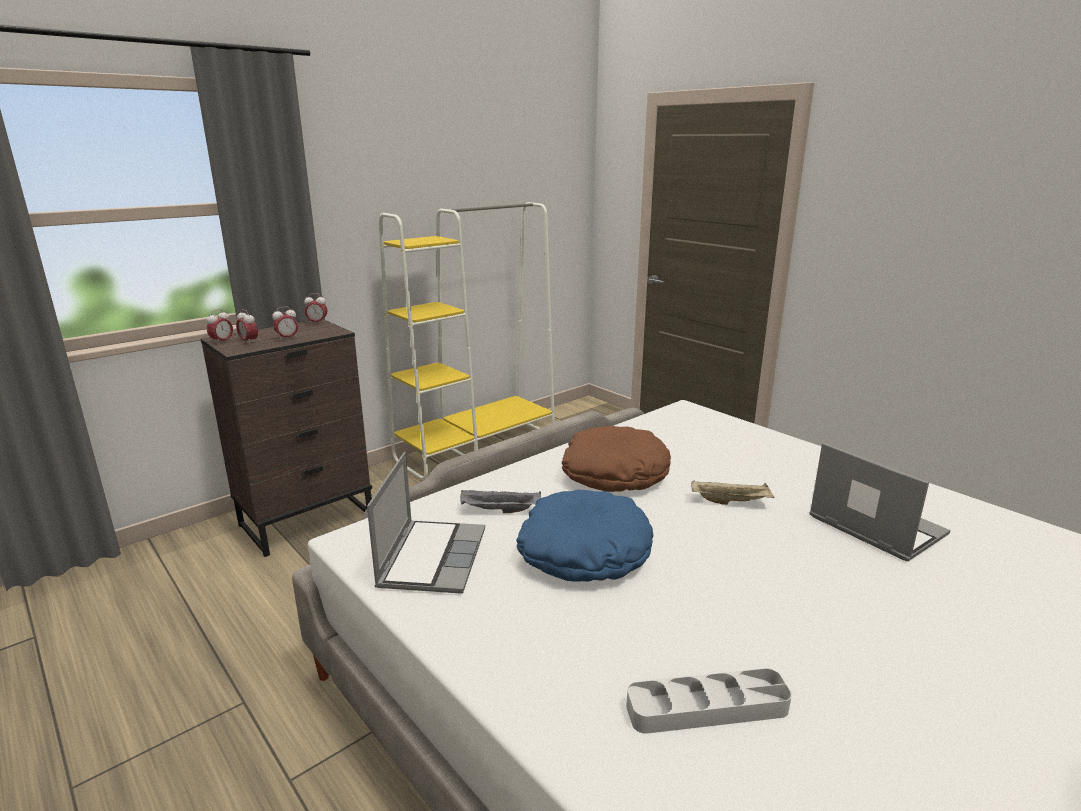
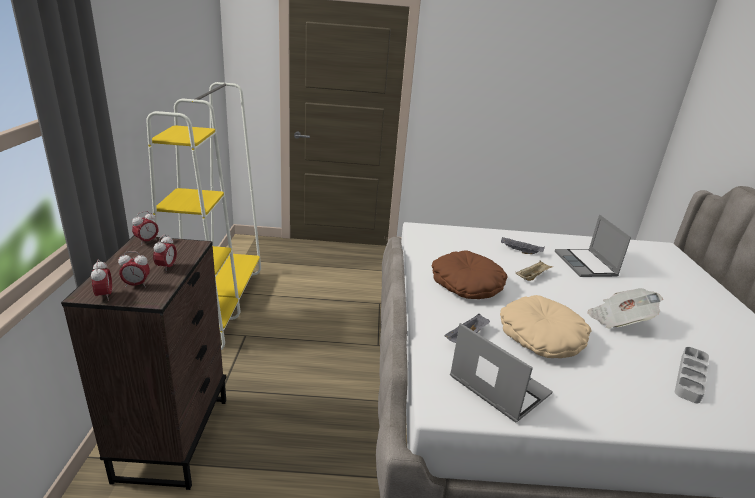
camera: 50 degrees left, 5 degrees up
(586, 553) = (542, 337): blue pillow -> beige pillow
(754, 598) = (619, 321): none -> newspaper
(783, 473) = (519, 251): none -> grey tray
(873, 526) = (586, 264): laptop -> laptop turned 105 degrees counterclockwise

